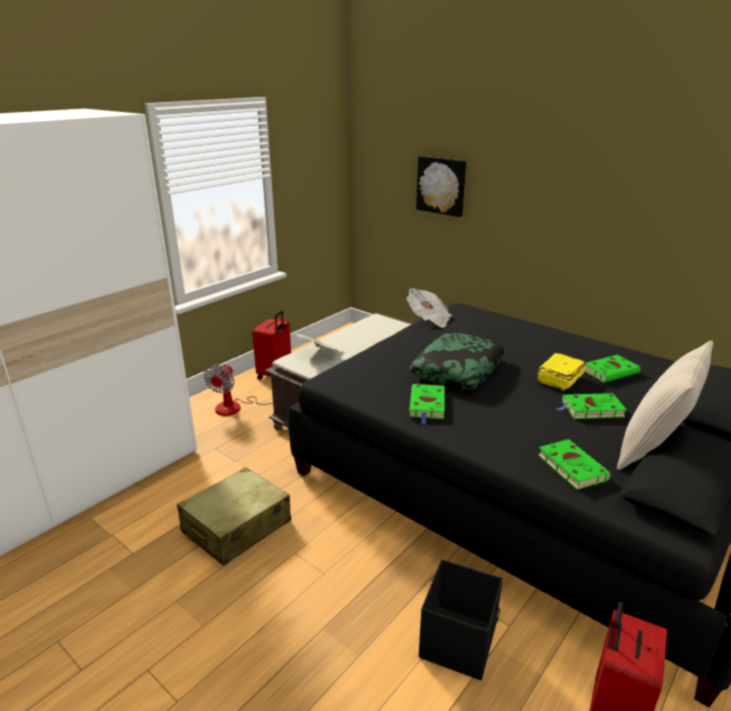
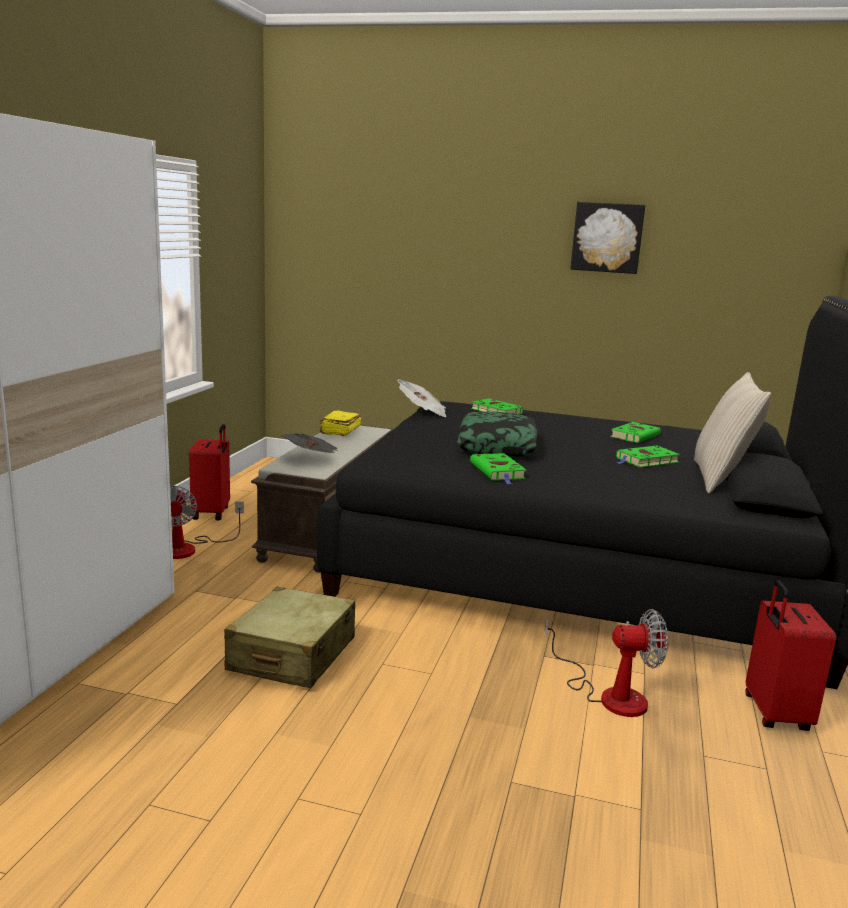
camera: 25 degrees left, 10 degrees down
(441, 185) = (393, 275): picture -> picture (607, 237)
(459, 641) = (609, 694): black storage box -> fan
(559, 379) = (597, 444): yellow book -> yellow book (340, 431)
(570, 466) = (670, 496): green book -> green book (495, 411)

